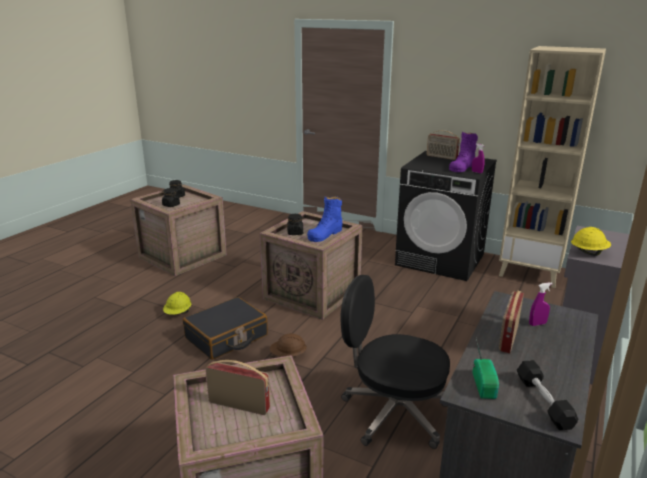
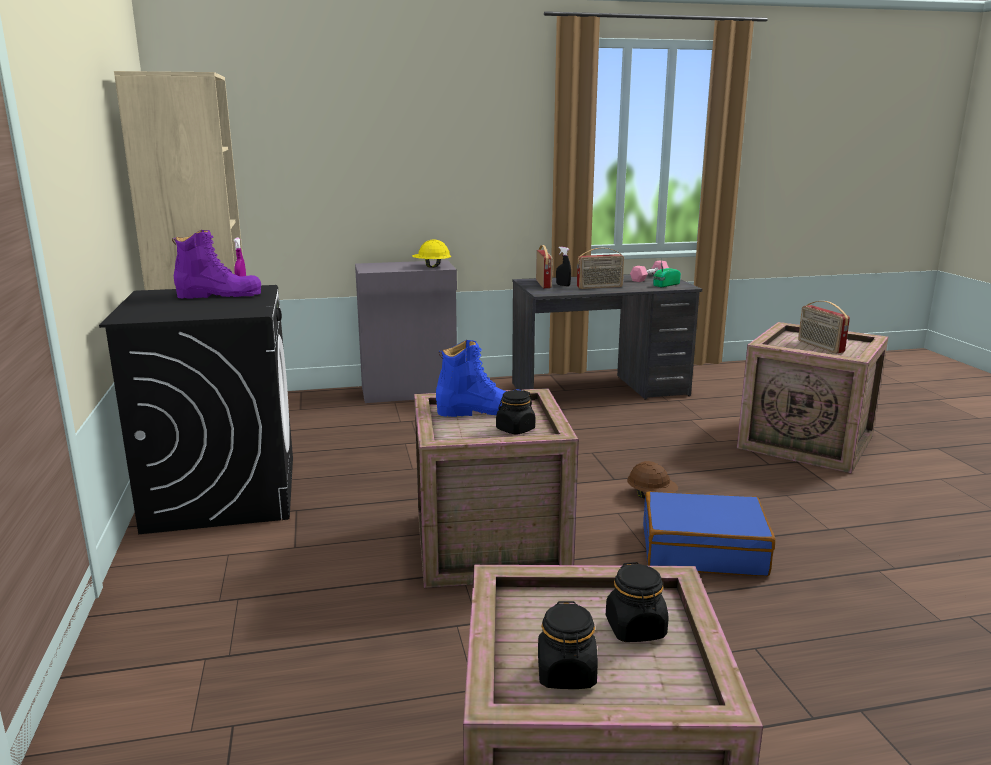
camera: 130 degrees left, 5 degrees down
(178, 313) = (748, 629): yellow hard hat -> none
(226, 337) = (703, 550): black suitcase -> blue suitcase
(393, 412) = (624, 429): black office chair -> none
(441, 157) = (154, 310): radio -> radio (544, 284)
(537, 324) = (563, 285): purple spray bottle -> black spray bottle
(543, 402) = (649, 278): black dumbbell -> pink dumbbell

